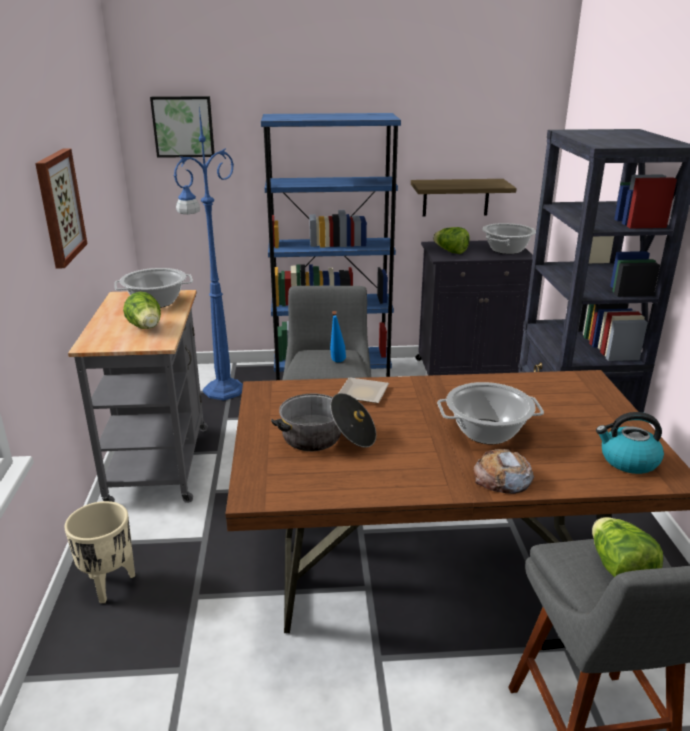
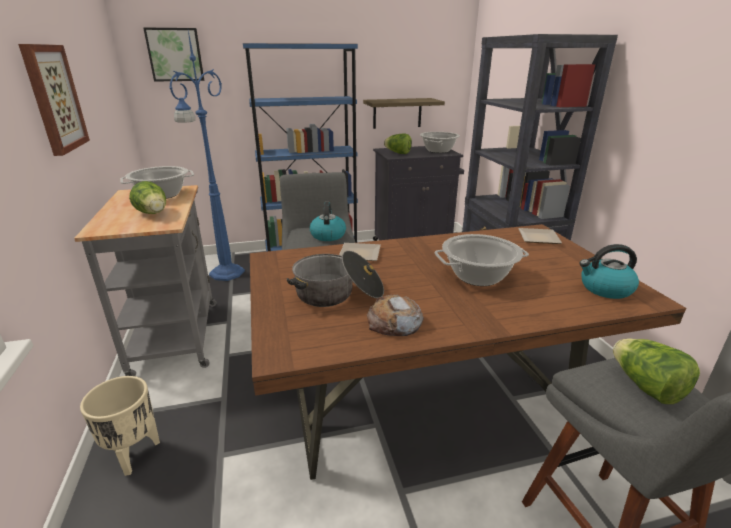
camera: 10 degrees left, 0 degrees up
(337, 363) = (328, 235): blue bottle -> kettle
(502, 478) = (510, 313): bread -> bread (394, 322)
(586, 389) = (539, 238): none -> plate

